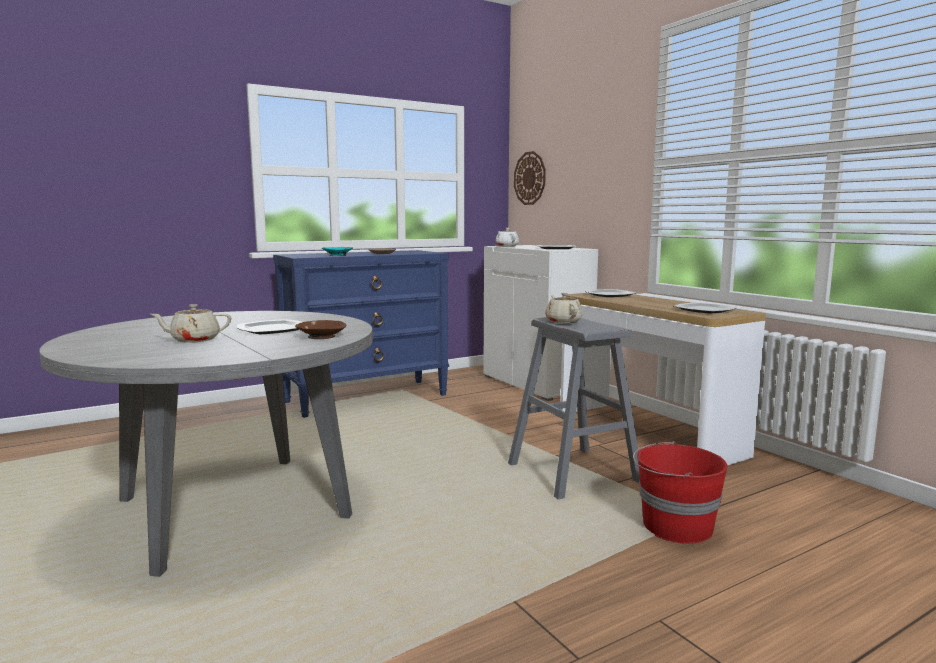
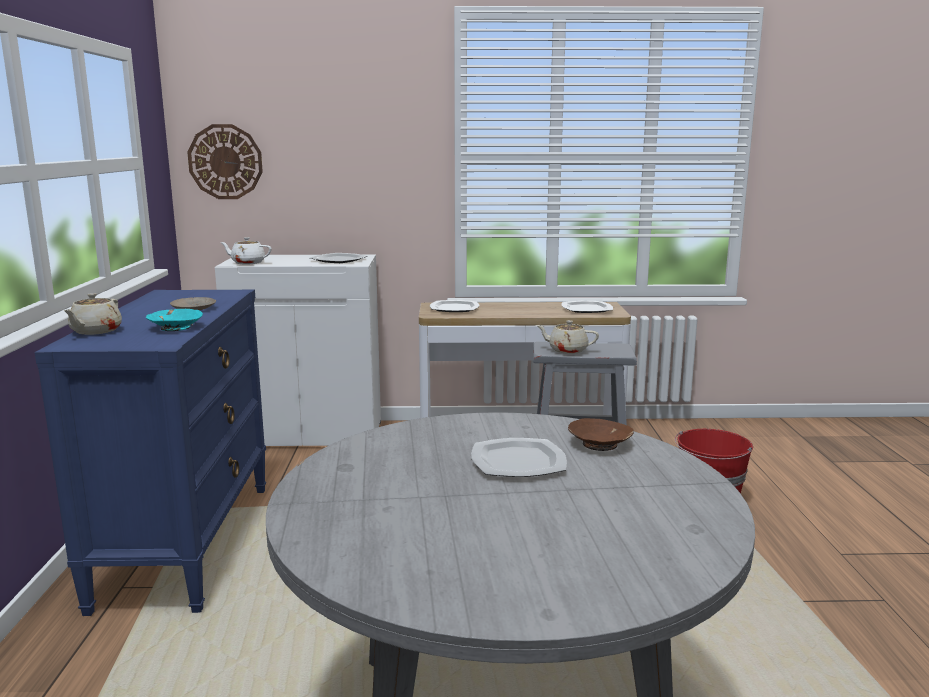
camera: 60 degrees left, 5 degrees up
(194, 340) = (560, 512): beige teapot -> beige teapot (95, 331)

